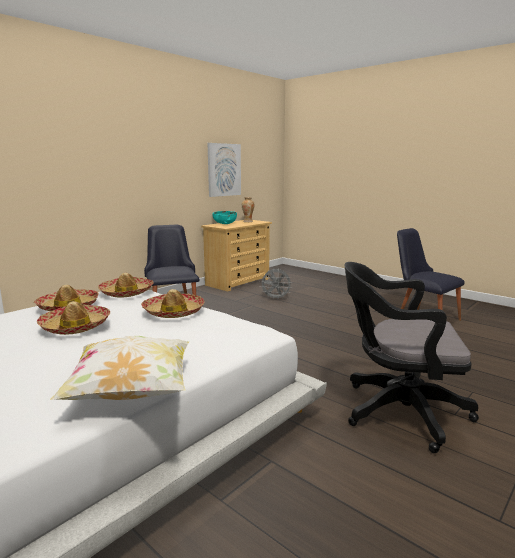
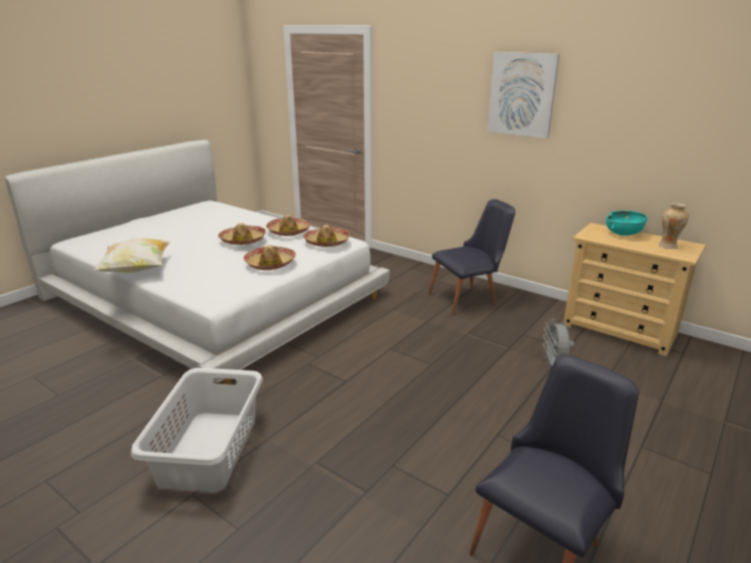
camera: 85 degrees right, 10 degrees up
(224, 170) = (666, 147): picture -> picture (522, 94)
(397, 411) = (210, 449): black office chair -> grey laundry basket

